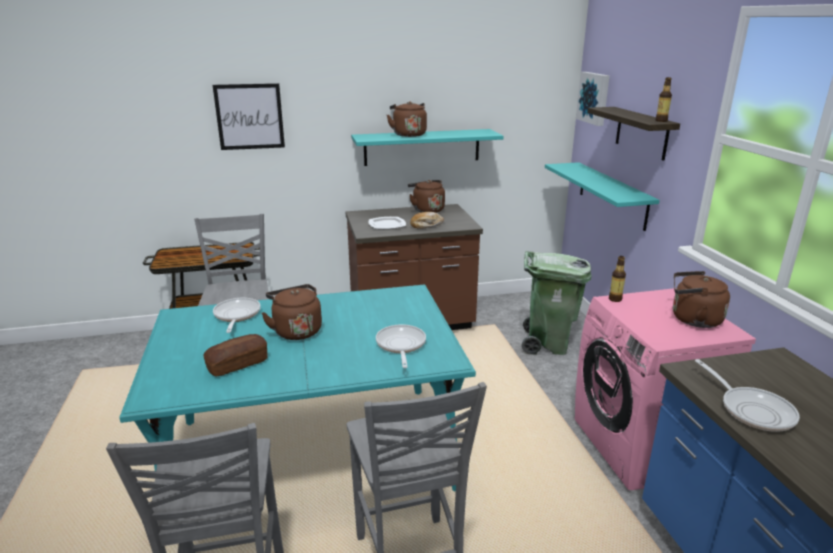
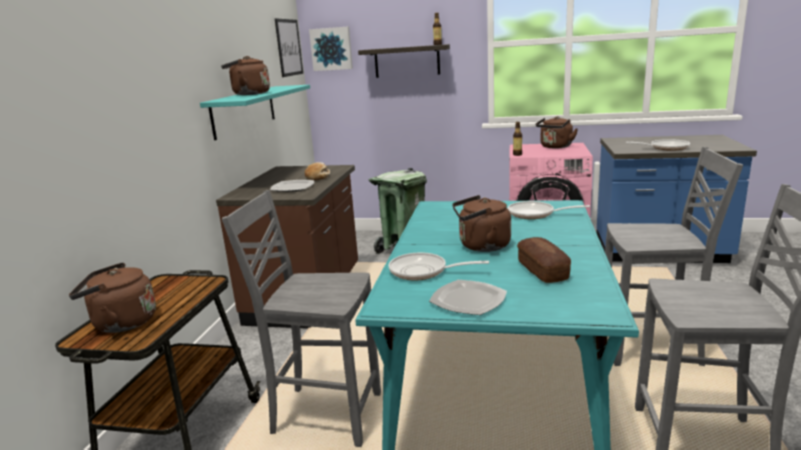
camera: 65 degrees left, 5 degrees down
(181, 340) = (468, 299): none -> plate
(249, 116) = (110, 87): picture -> picture (289, 47)
(427, 210) = (274, 174): brown kettle -> brown kettle (121, 323)
(612, 195) = (383, 119): turquoise shelf -> none

